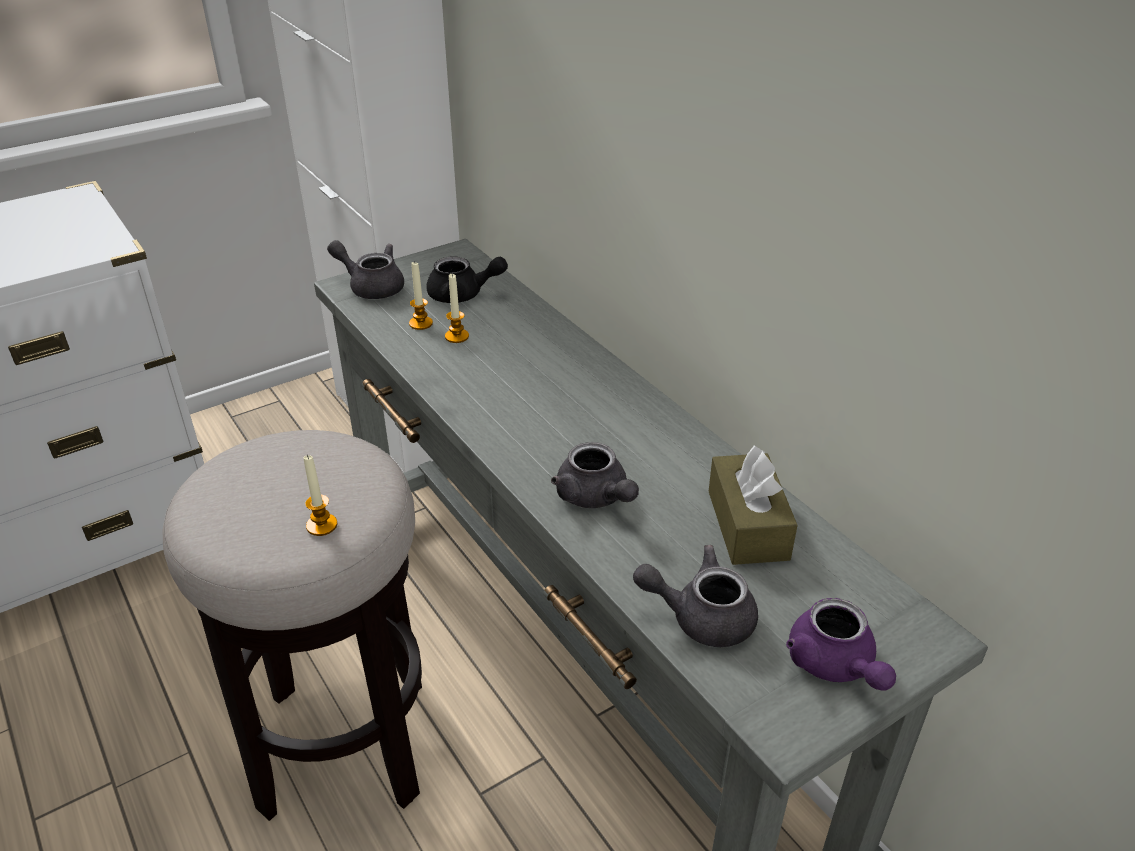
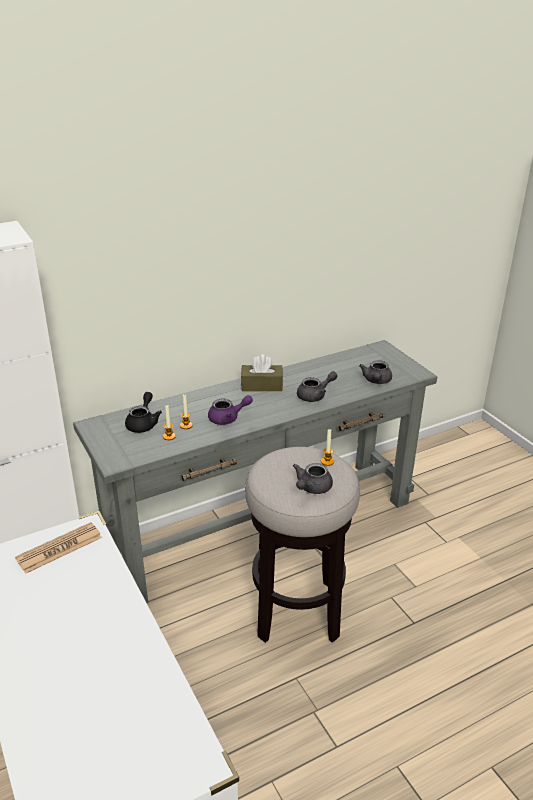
camera: 85 degrees left, 5 degrees down
(73, 235) = (59, 548): none -> newspaper
(371, 286) = (120, 454): grey teapot -> grey teapot (311, 488)
(747, 525) = (332, 368): brown tissue box -> brown tissue box (261, 385)
(834, 665) = (395, 362): purple teapot -> purple teapot (228, 418)

